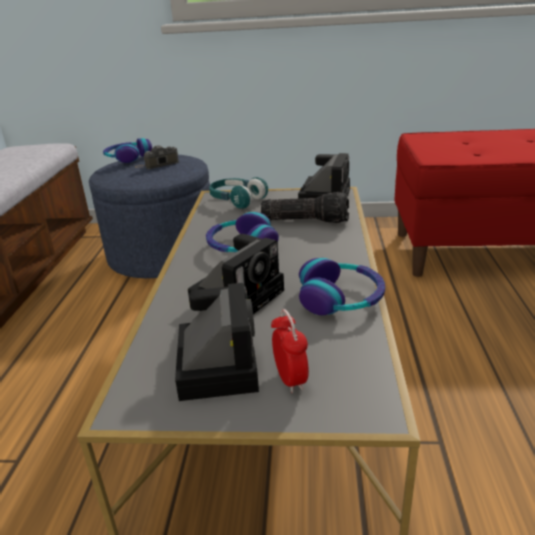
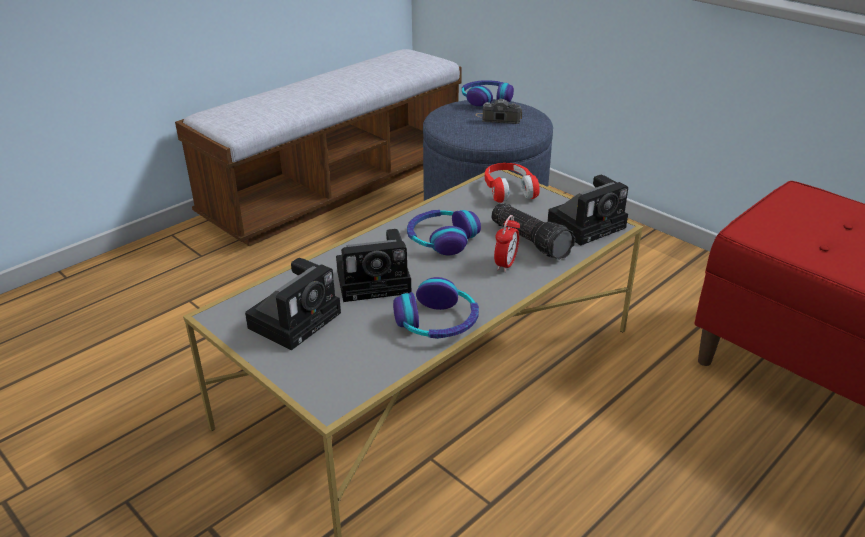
camera: 40 degrees right, 5 degrees up
(237, 200) = (509, 191): turquoise headphones -> red headphones
(290, 379) = (318, 354): alarm clock -> alarm clock (506, 264)

